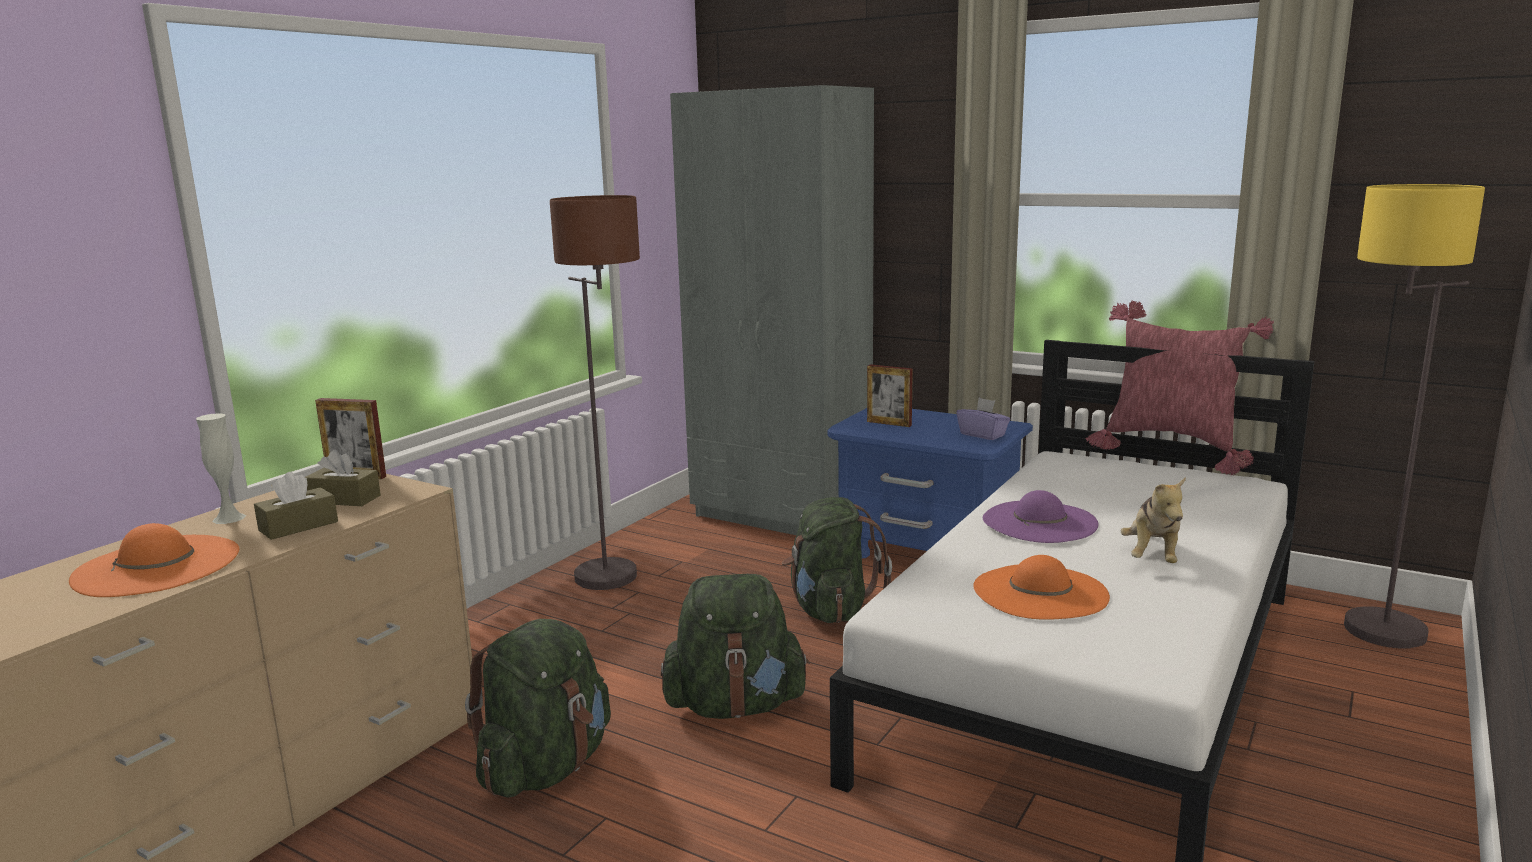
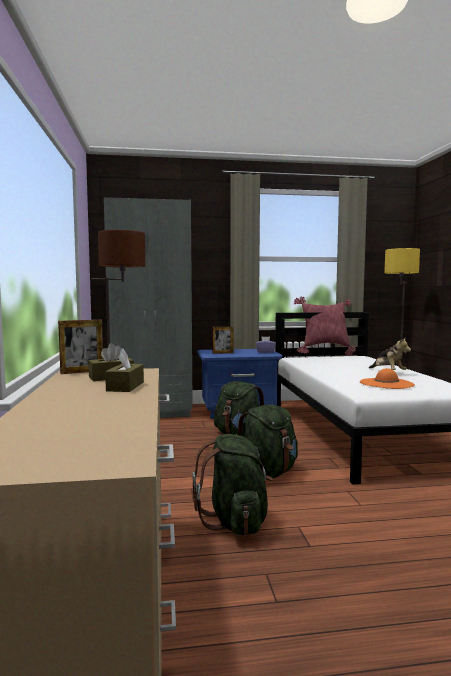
camera: 40 degrees left, 10 degrees down
(157, 565) = (93, 409): orange hat -> none
(229, 518) = (62, 391): white vase -> none
(1039, 522) = (336, 370): purple hat -> none

